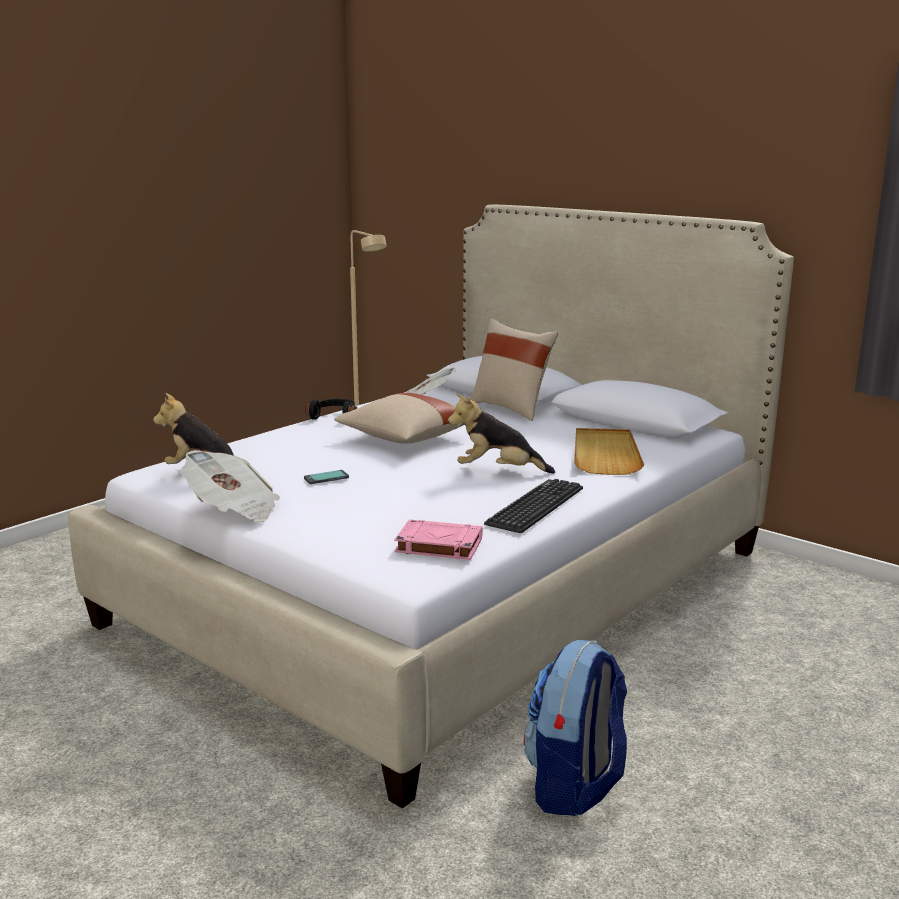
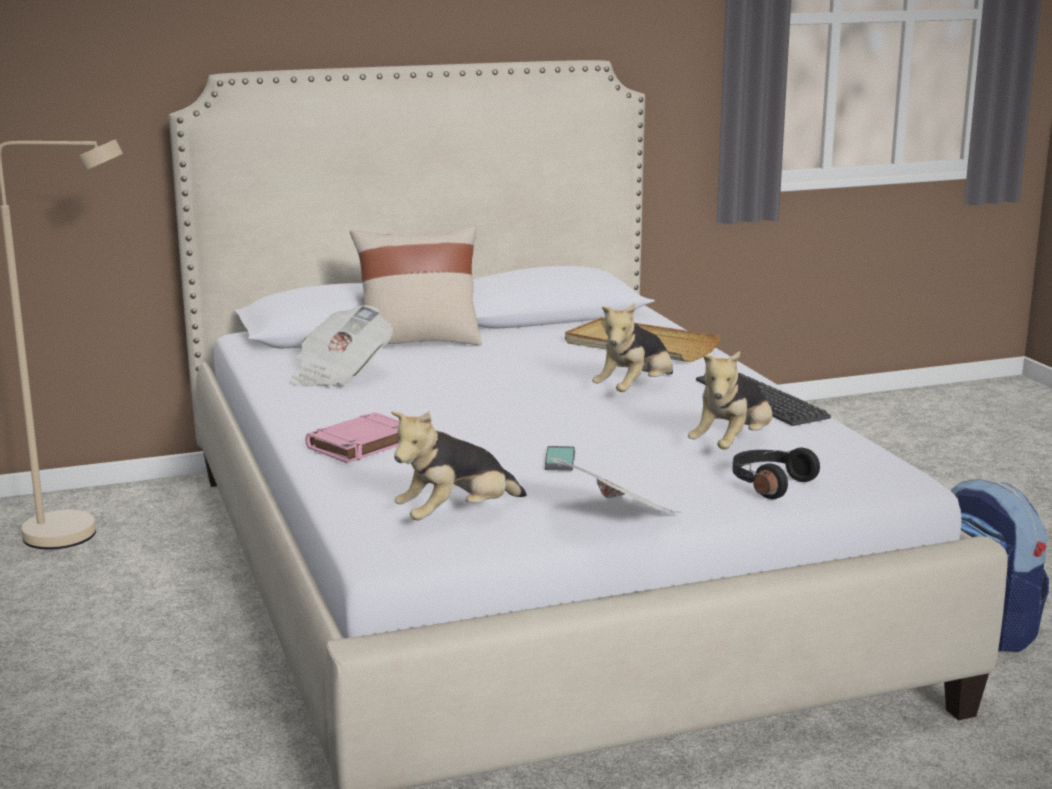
camera: 60 degrees left, 0 degrees up
(335, 416) = (303, 416): black headphones -> black headphones (769, 484)
(404, 438) = (461, 402): beige pillow -> none
(416, 515) = (733, 445): none -> plush toy
(438, 545) = (830, 453): pink book -> pink book (360, 445)

